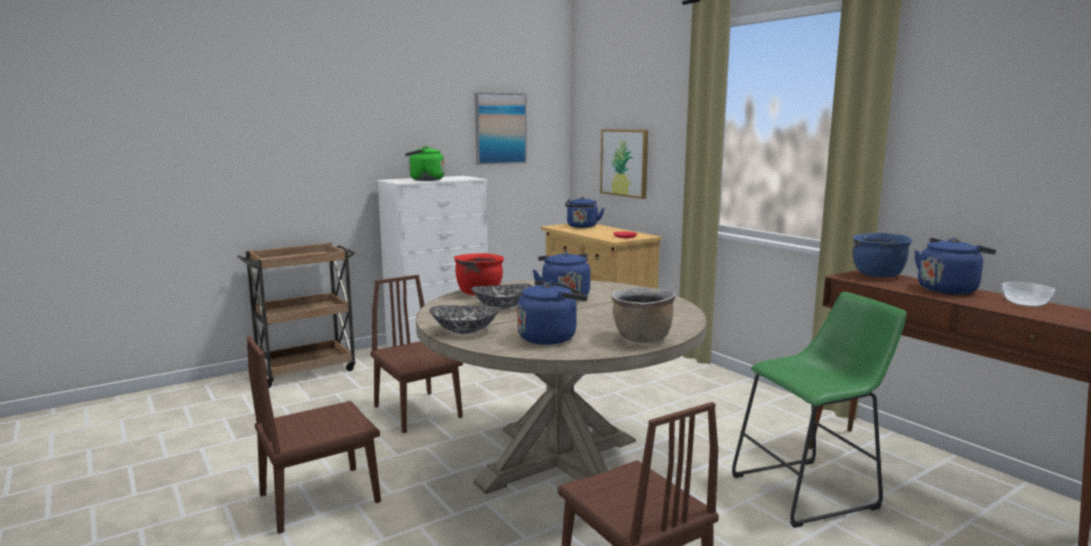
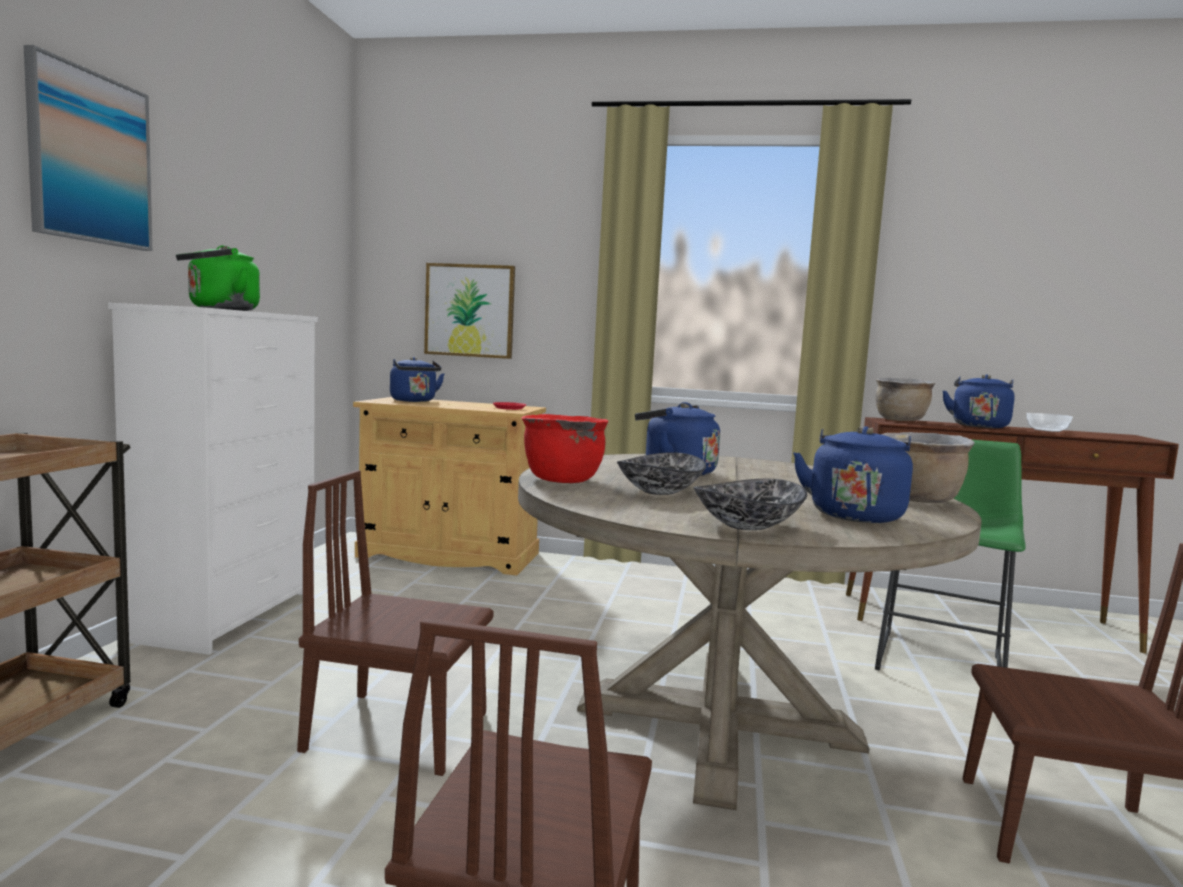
camera: 45 degrees left, 5 degrees down
(500, 129) = (281, 243): picture -> picture (89, 158)
(878, 275) = (901, 420): blue cooking pot -> brown cooking pot

